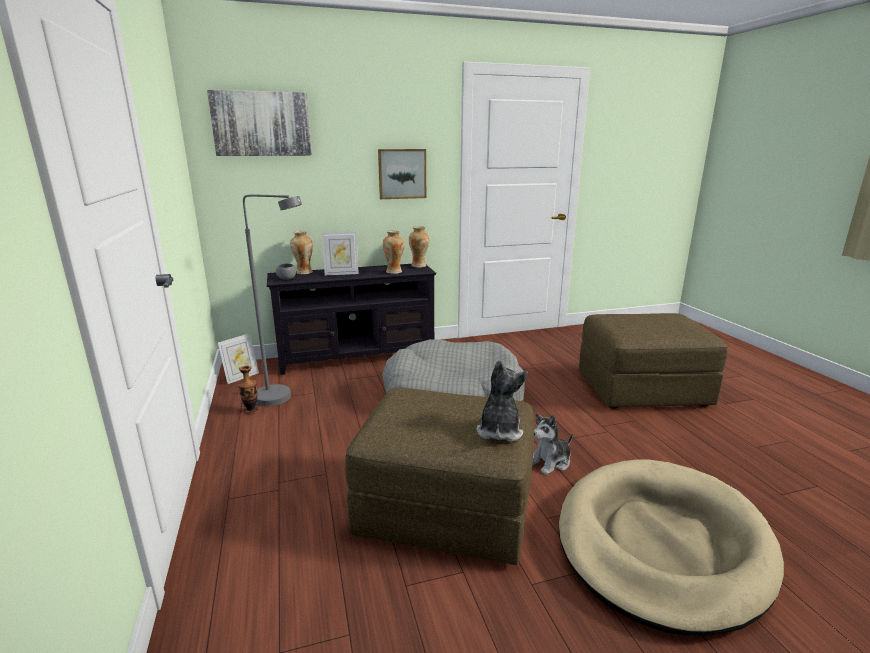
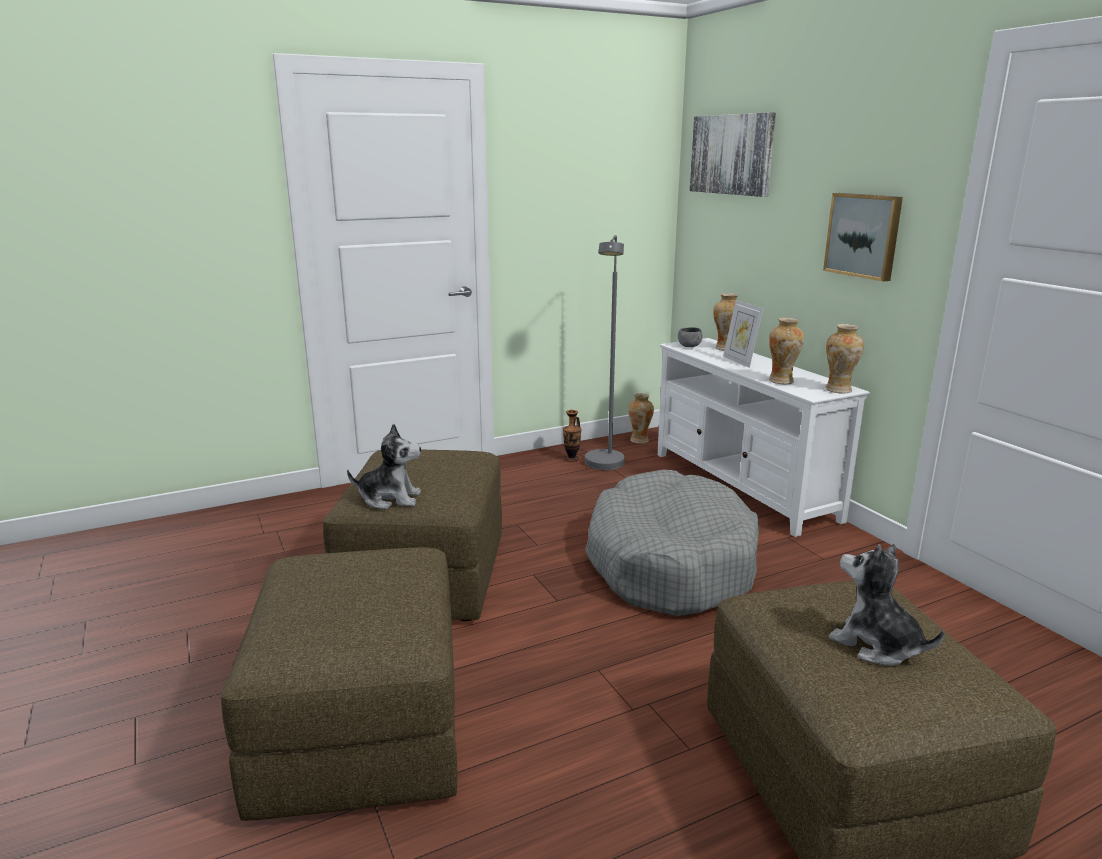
camera: 80 degrees right, 0 degrees up
(241, 377) = (639, 440): picture frame -> vase
(357, 357) = (743, 486): black tv stand -> white tv stand
(550, 462) = (524, 646): plush toy -> plush toy (876, 645)
(661, 544) = (361, 728): beige dog bed -> brown ottoman

